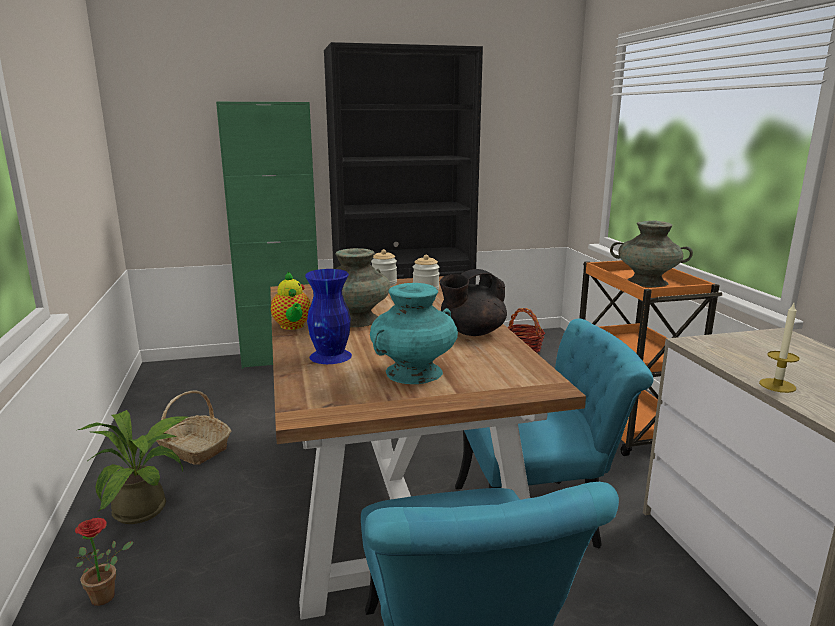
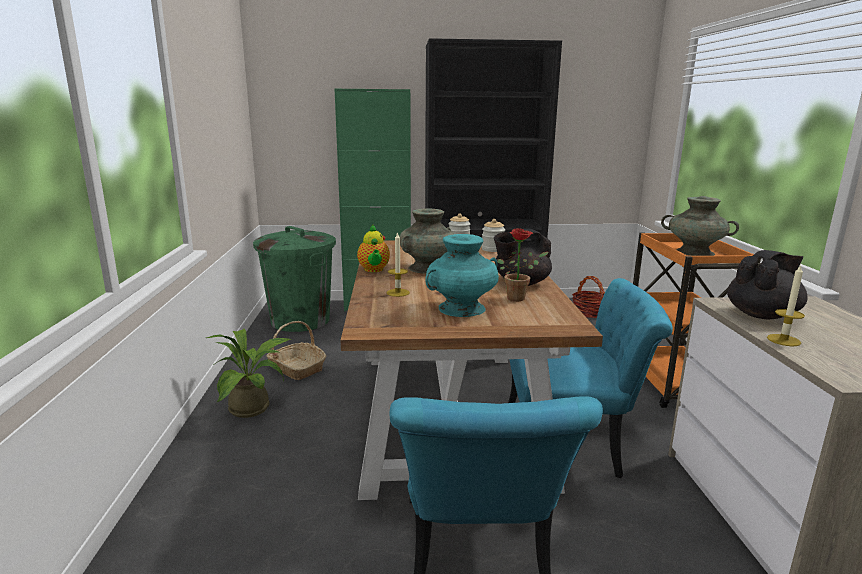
camera: 10 degrees right, 0 degrees up
(108, 595) = (218, 465): potted plant -> potted plant (519, 298)
(189, 384) = (300, 320): none -> green trash can
(330, 356) = (398, 293): blue vase -> candle
(743, 355) = (762, 315): none -> black teapot

